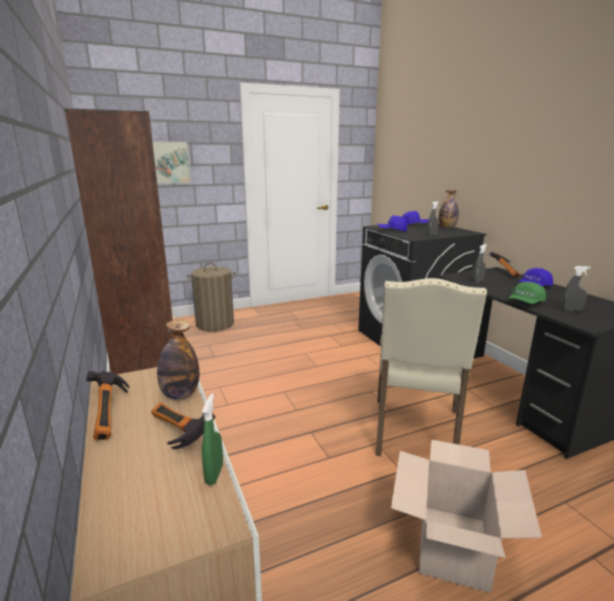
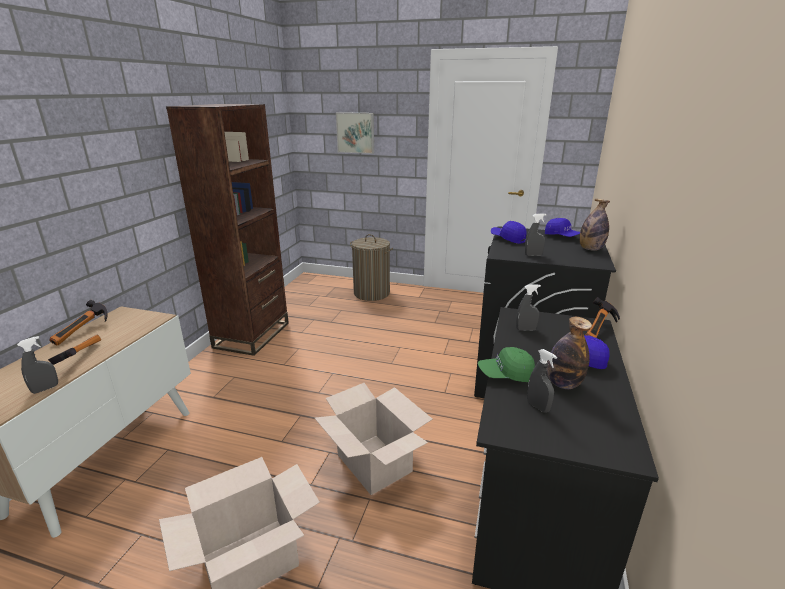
camera: 40 degrees right, 5 degrees up
(180, 394) = (127, 335): bottle -> bottle (563, 384)
(214, 474) = (45, 389): green spray bottle -> grey spray bottle
(415, 432) = (373, 463): beige chair -> cardboard box

